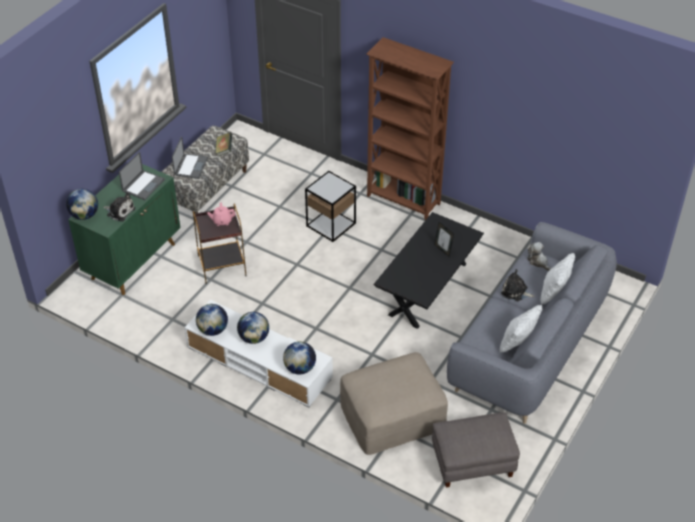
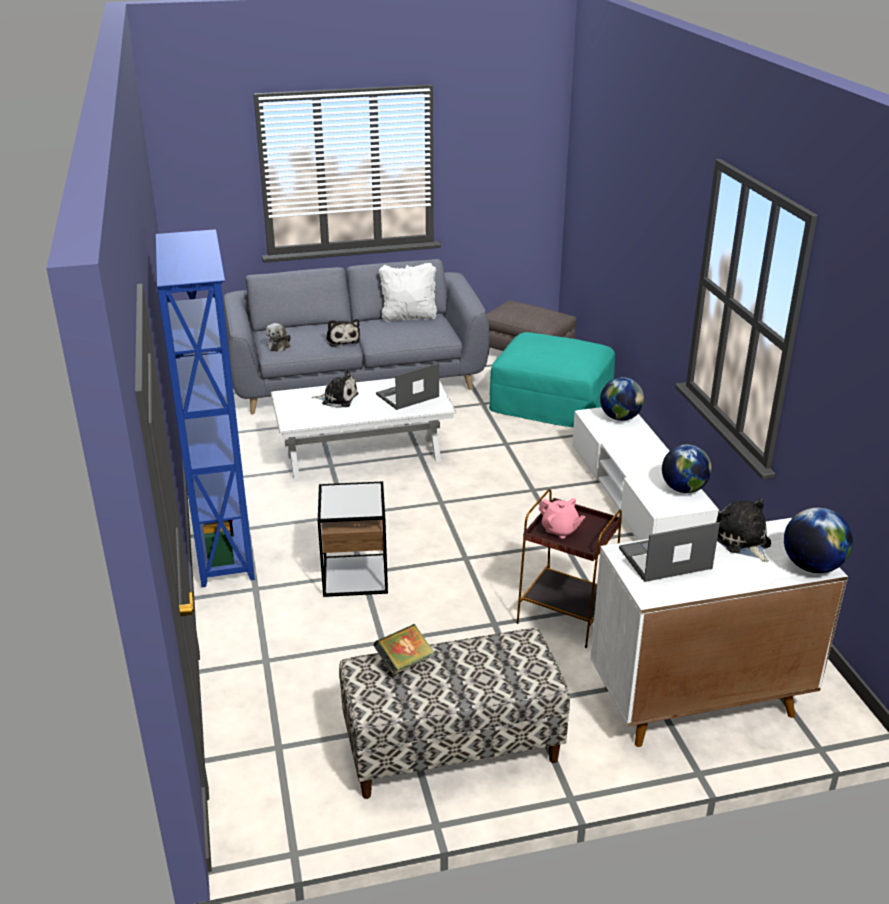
camera: 135 degrees left, 15 degrees down
(134, 260) = (696, 702): green cabinet -> white cabinet
(191, 166) = (494, 669): laptop -> laptop (407, 396)
(254, 338) = (641, 460): globe -> none
(392, 415) = (552, 402): beige ottoman -> turquoise ottoman
(403, 200) = (225, 546): brown bookcase -> blue bookcase
(427, 289) = (364, 457): black coffee table -> white coffee table
(443, 250) = (337, 399): picture frame -> plush toy
(554, 294) = (315, 324): white pillow -> none

